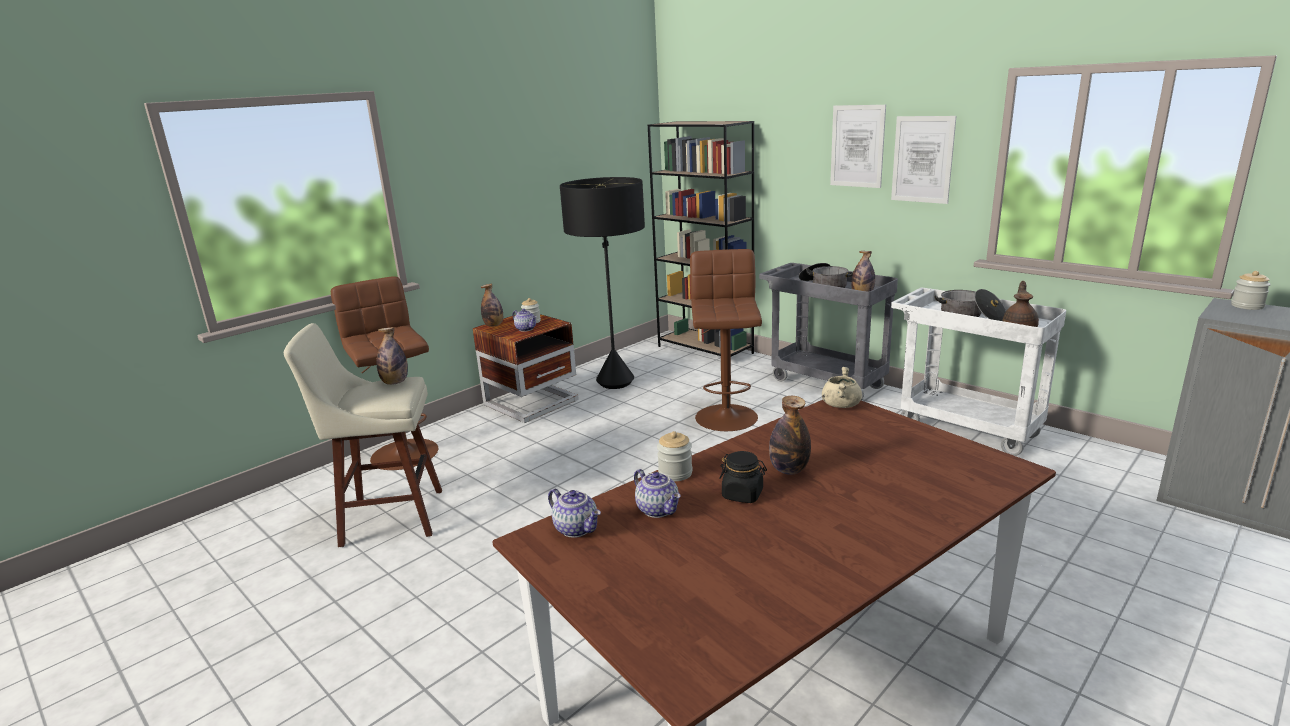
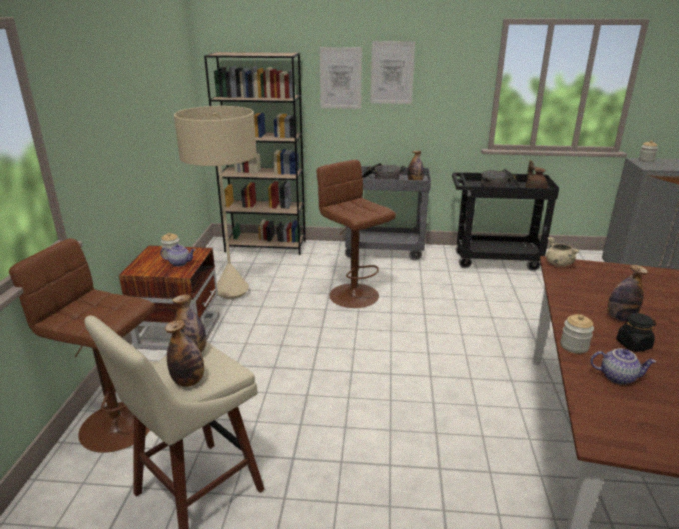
camera: 40 degrees left, 5 degrees up
(494, 325) = (138, 267): bottle -> bottle (189, 381)
(577, 528) = (607, 415): teapot -> none
(615, 383) = (232, 292): black floor lamp -> beige floor lamp
(922, 159) = (443, 82): picture -> picture (340, 78)
(962, 430) = (492, 262): white cart -> black cart

